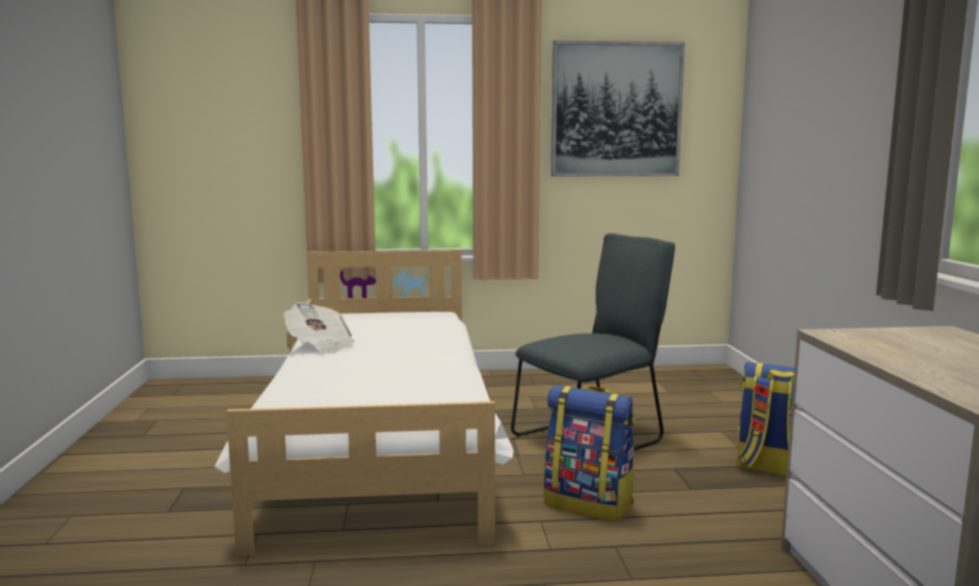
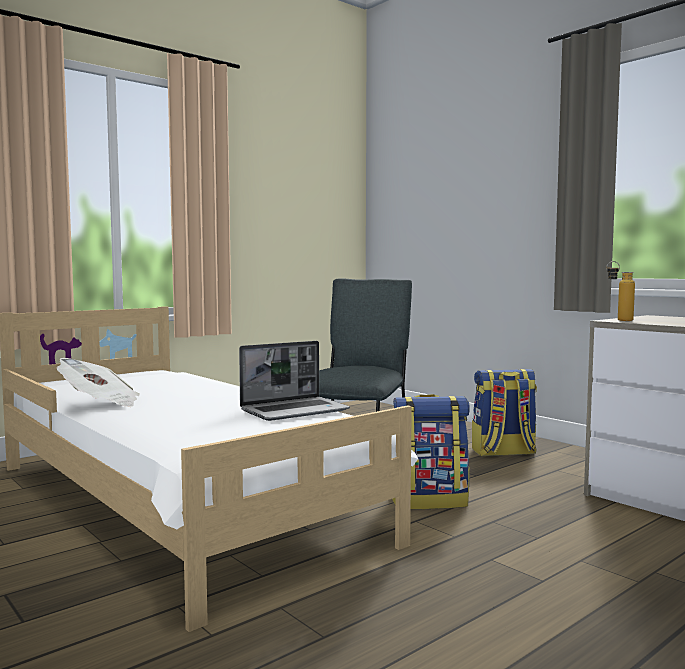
camera: 35 degrees left, 5 degrees down
(435, 383) = (295, 410): none -> laptop
(616, 110) = (281, 182): picture -> none
(837, 334) = (618, 320): none -> bottle

